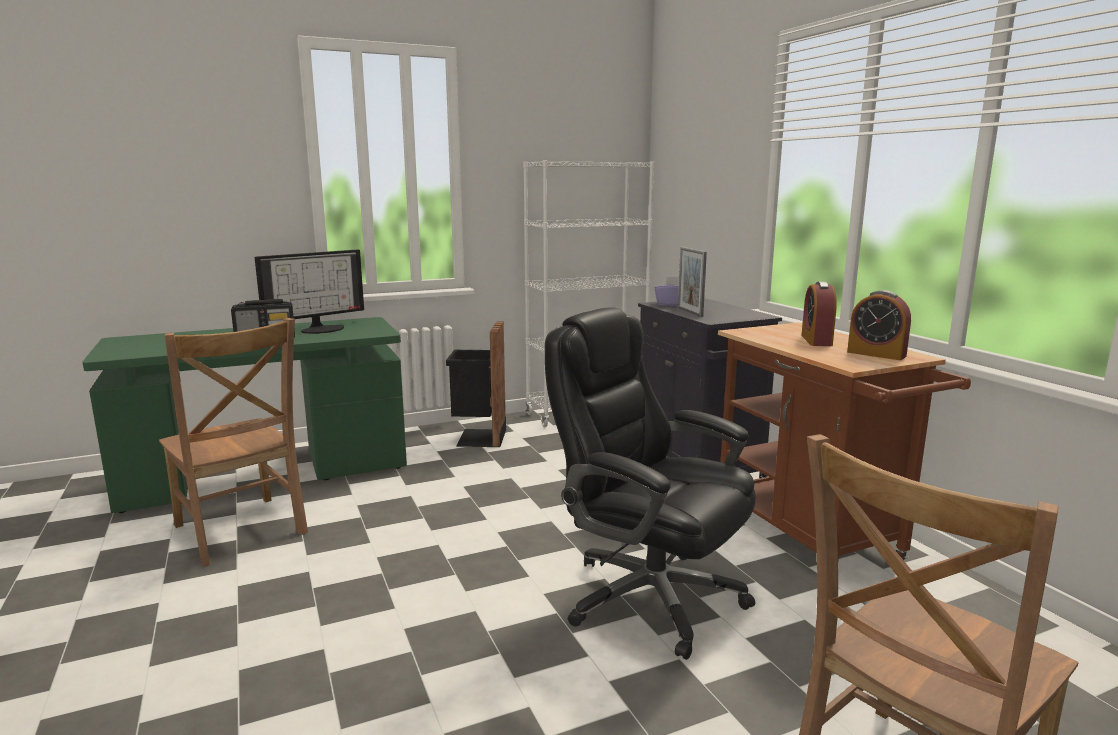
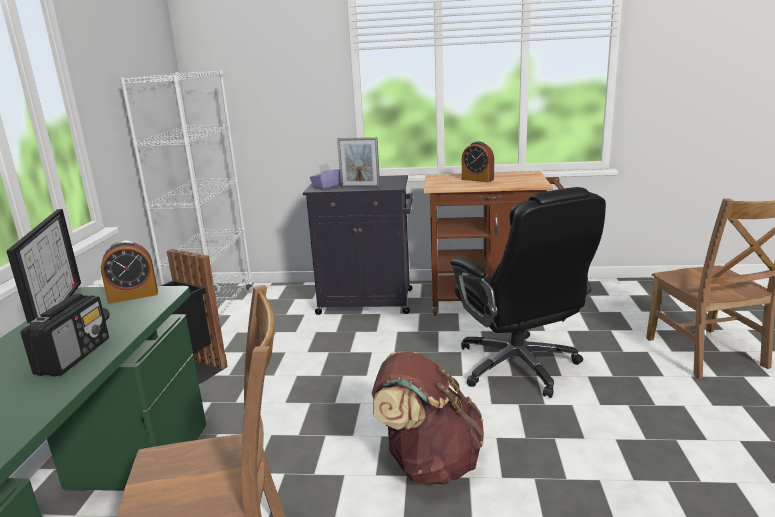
camera: 60 degrees left, 5 degrees up
(408, 579) = (428, 462): none -> brown backpack
(649, 596) = (519, 366): black office chair -> black office chair turned 90 degrees counterclockwise
(876, 354) = (520, 177): alarm clock -> alarm clock (133, 295)

